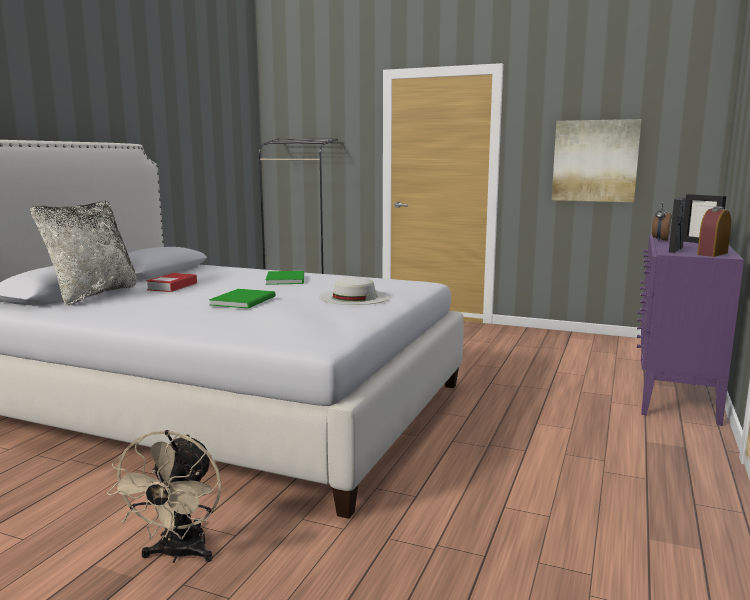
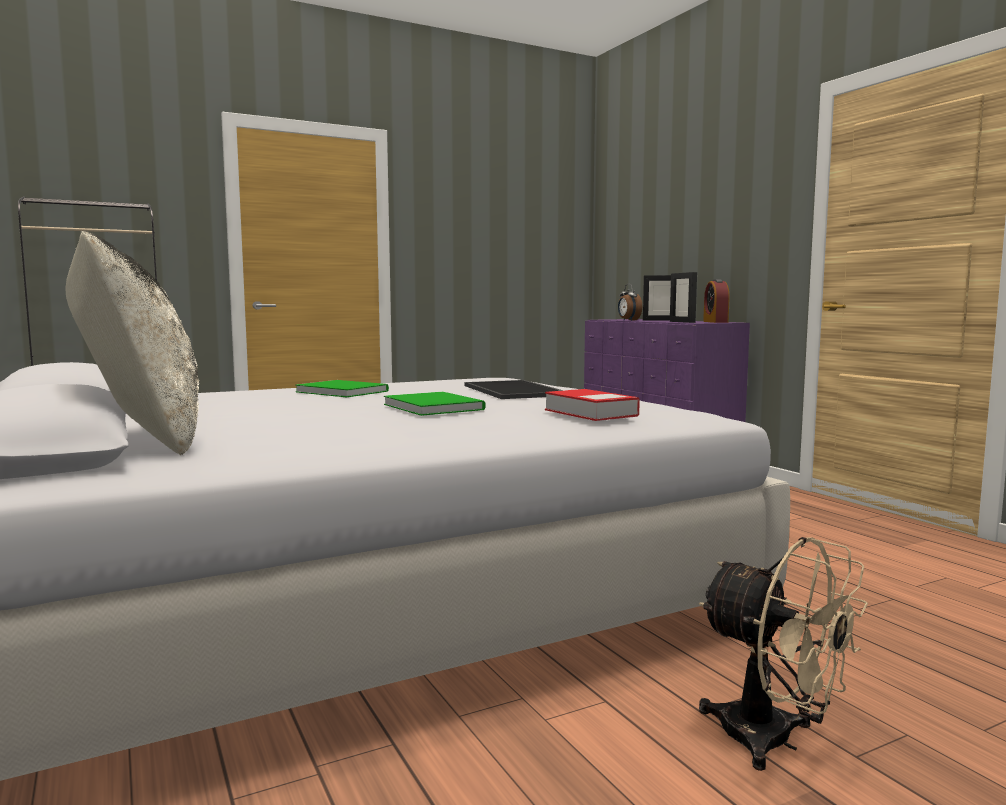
camera: 50 degrees left, 5 degrees down
(172, 287) = (223, 416): book -> book (590, 413)
(354, 297) = (515, 390): white hat -> tray
(595, 161) = (489, 251): picture -> none

